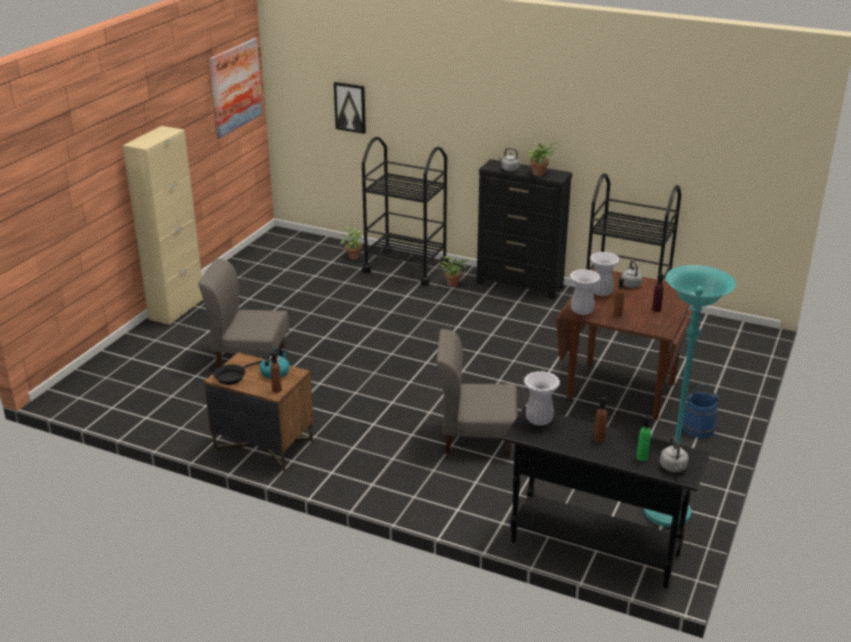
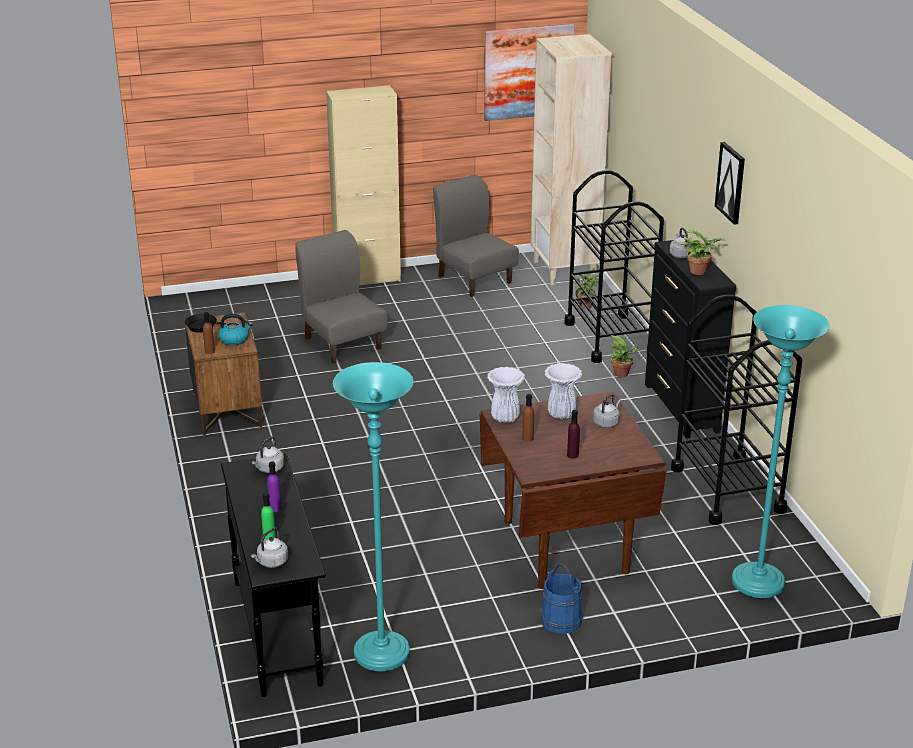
camera: 50 degrees right, 0 degrees up
(298, 242) = (565, 270): none -> beige bookcase
(350, 107) = (624, 130): picture -> picture (731, 182)
(476, 437) = (370, 500): grey chair -> grey chair (474, 279)
(539, 420) = (269, 469): white vase -> grey kettle
(599, 439) = (275, 508): brown bottle -> purple bottle
(728, 349) = (758, 583): none -> turquoise floor lamp

